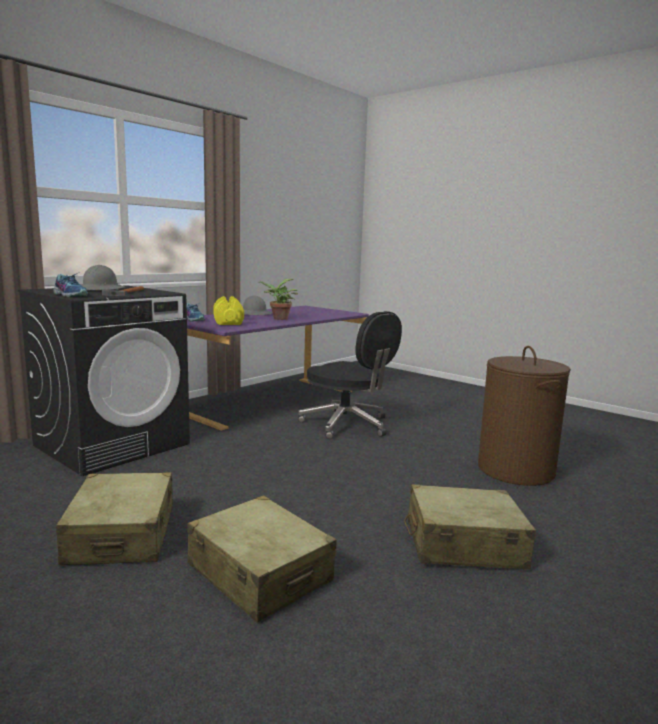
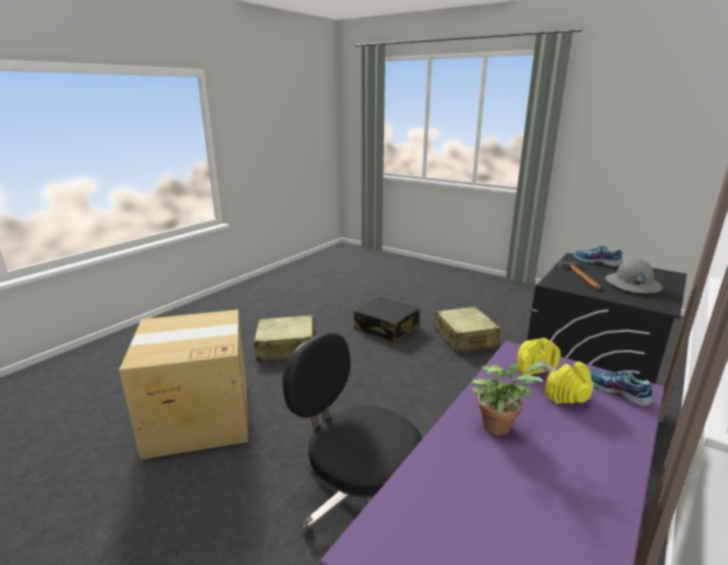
camera: 175 degrees right, 10 degrees up
(254, 314) = (581, 465): grey hard hat -> none
(260, 573) = (387, 328): beige suitcase -> black suitcase
(516, 470) = (198, 418): brown laundry basket -> cardboard box

